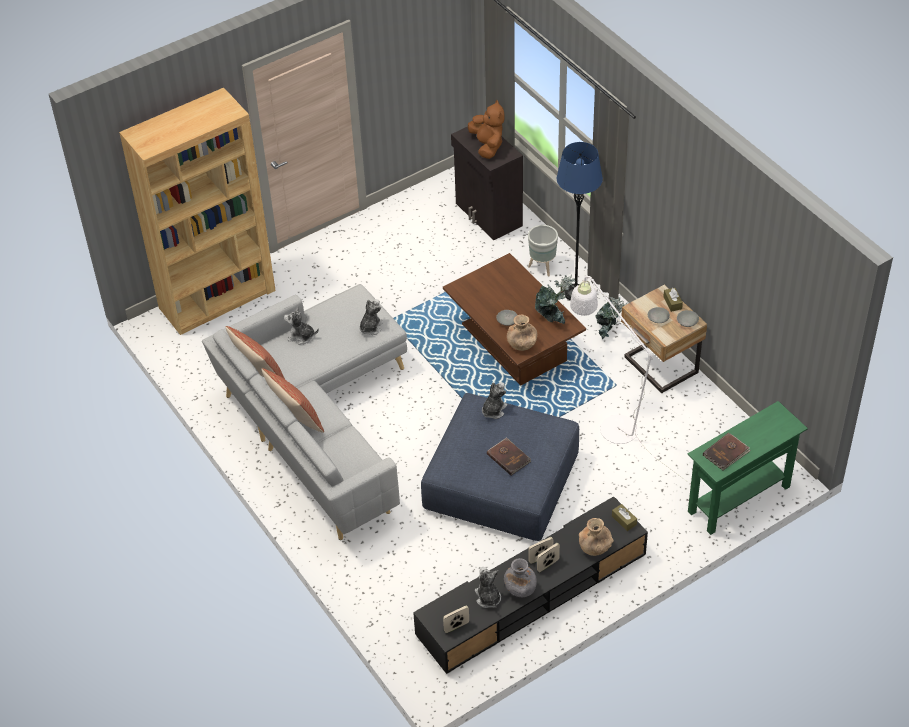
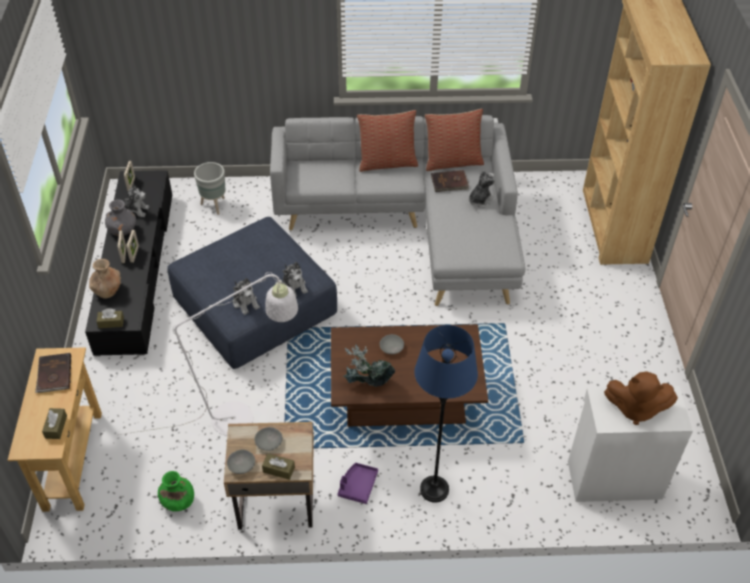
camera: 120 degrees right, 0 degrees up
(370, 327) = (456, 245): plush toy -> plush toy (245, 303)
(488, 215) = (613, 478): black cabinet -> white cabinet
(509, 457) = (234, 269): brown book -> brown book (450, 183)
(522, 344) = (351, 343): brown vase -> none
(542, 267) = (494, 481): grey planter -> grey planter (214, 205)
(608, 331) = (357, 486): potted plant -> purple tray
(710, 417) = (177, 501): none -> green vase
(739, 499) = (73, 460): green console table -> beige console table
(761, 420) = (56, 427): none -> brown tissue box

